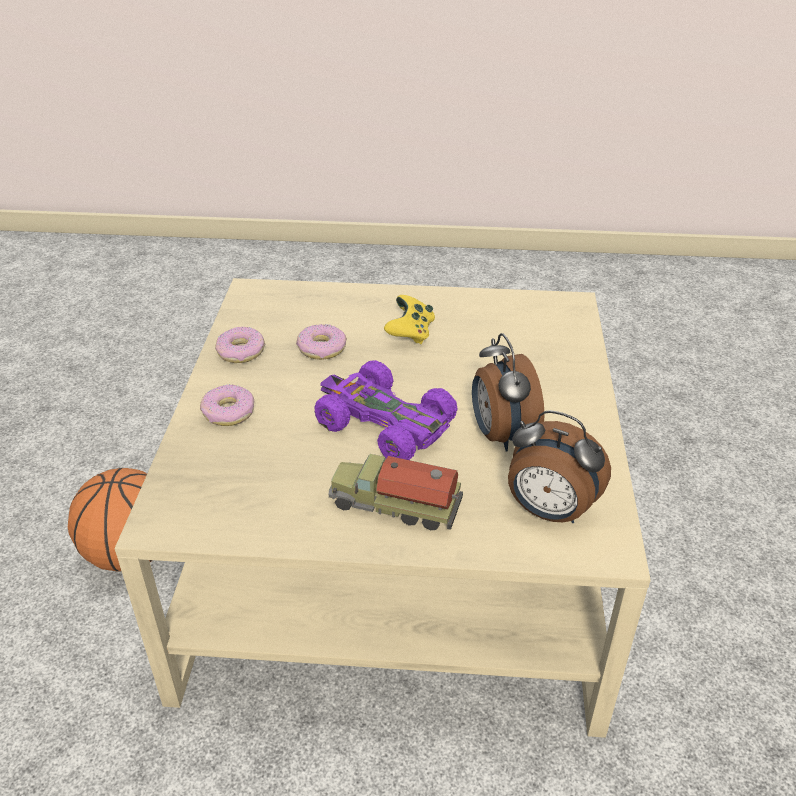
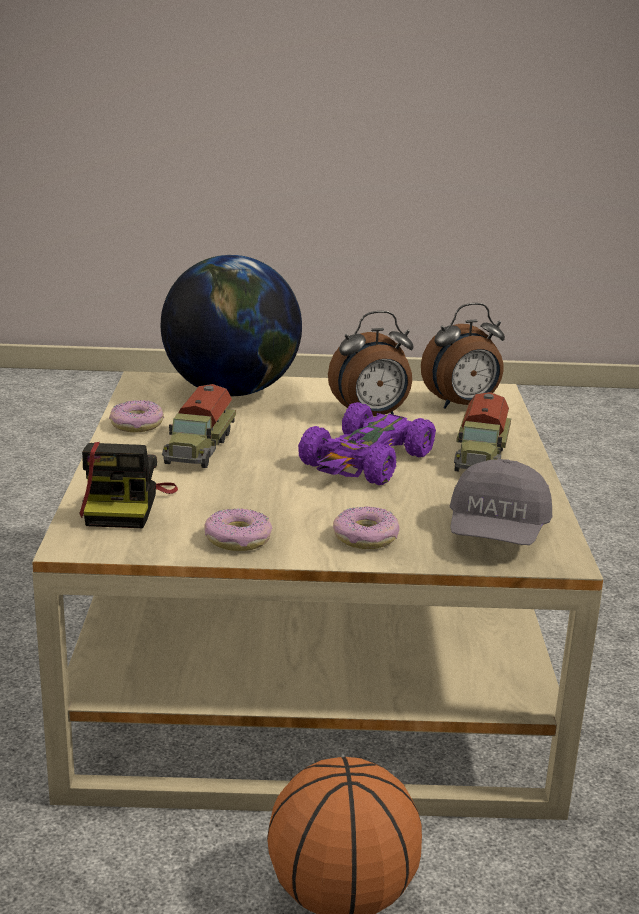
camera: 95 degrees left, 15 degrees down
(217, 490) = (496, 533): none -> grey cap
(306, 305) = (126, 505): none -> camera
(321, 349) = (231, 492): donut -> donut (137, 424)
(410, 333) = (198, 448): yellow game controller -> toy truck
(549, 511) = (462, 405): alarm clock -> alarm clock turned 45 degrees clockwise
(553, 349) = (232, 391): none -> globe

